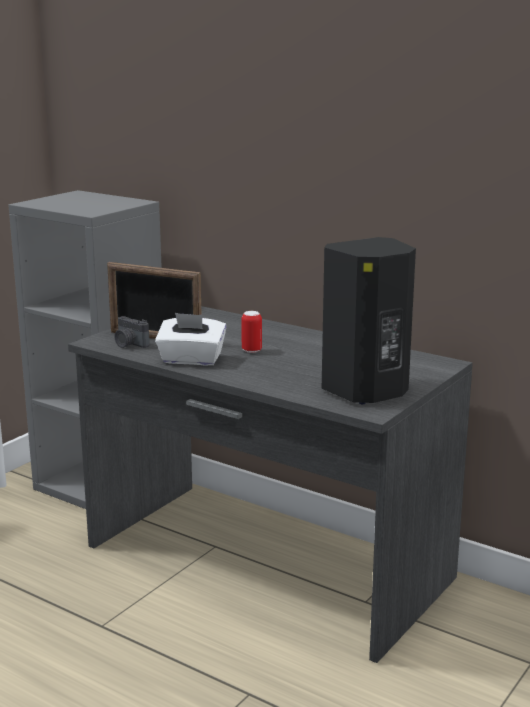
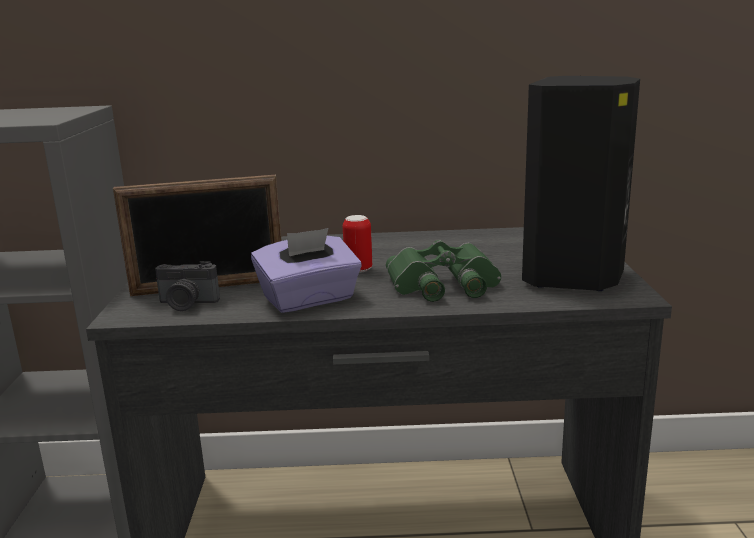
camera: 35 degrees left, 0 degrees up
(191, 360) = (309, 299): white tissue box -> purple tissue box
(279, 373) = (443, 285): none -> green binoculars

